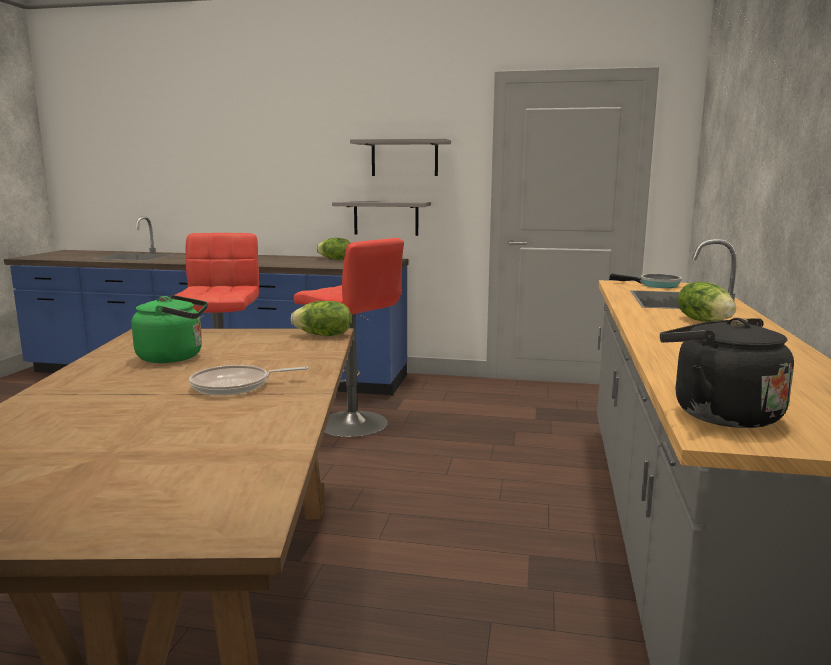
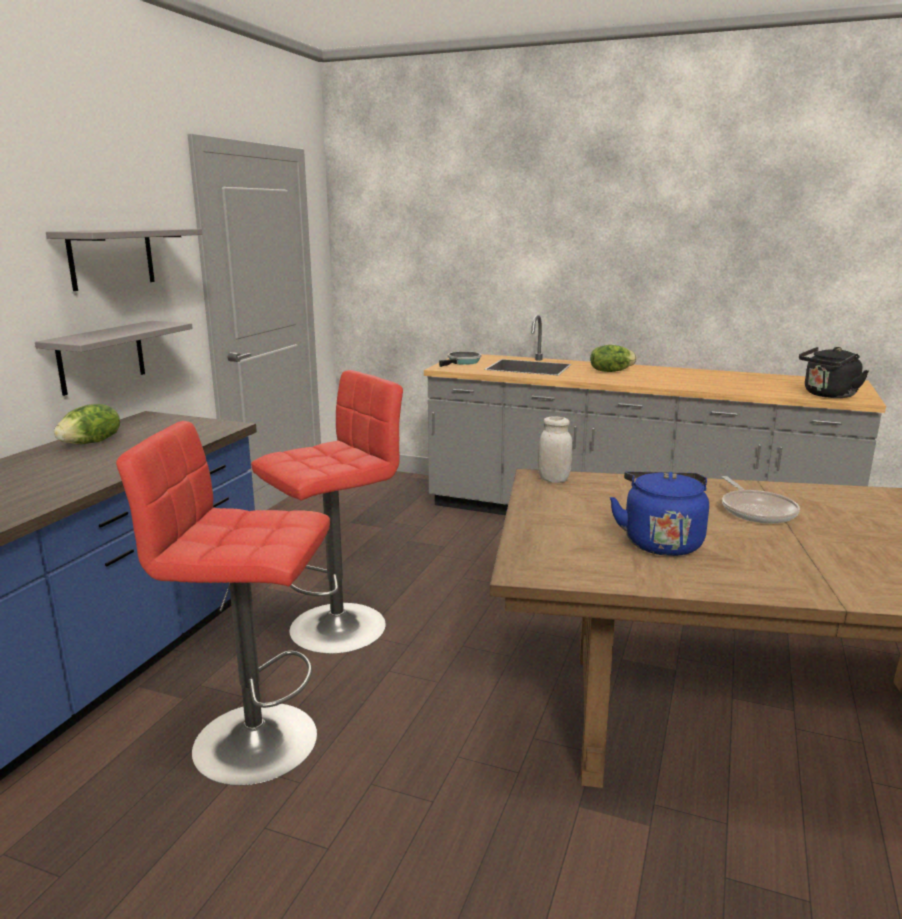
camera: 80 degrees left, 5 degrees up
(175, 357) = (660, 542): green kettle -> blue kettle
(323, 335) = (553, 479): lettuce -> white jar

